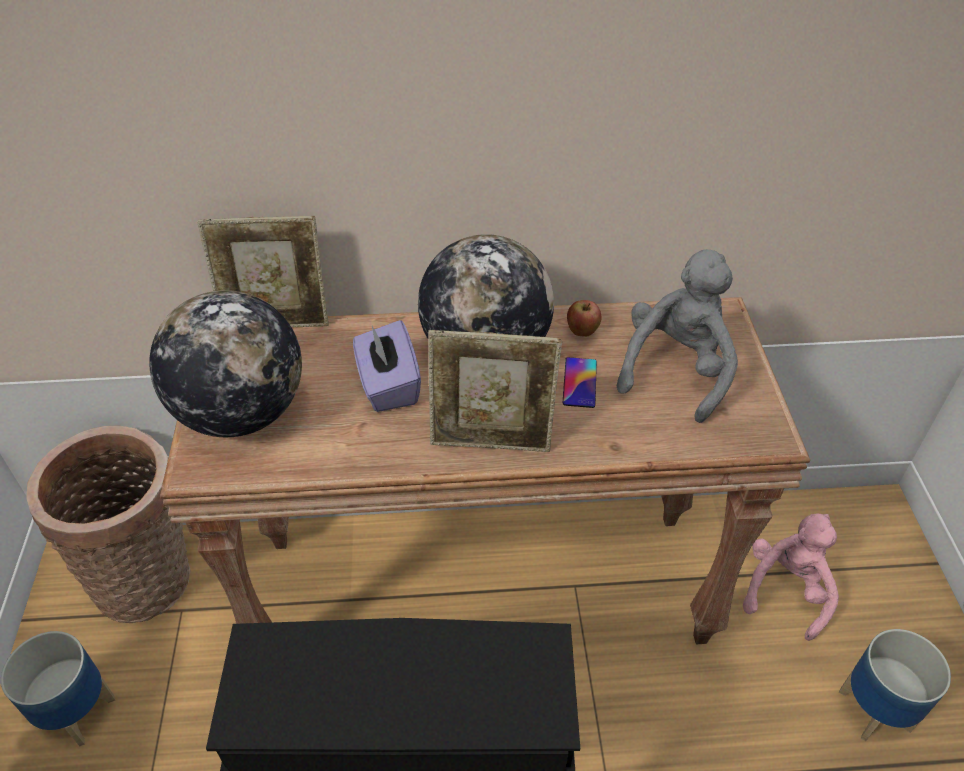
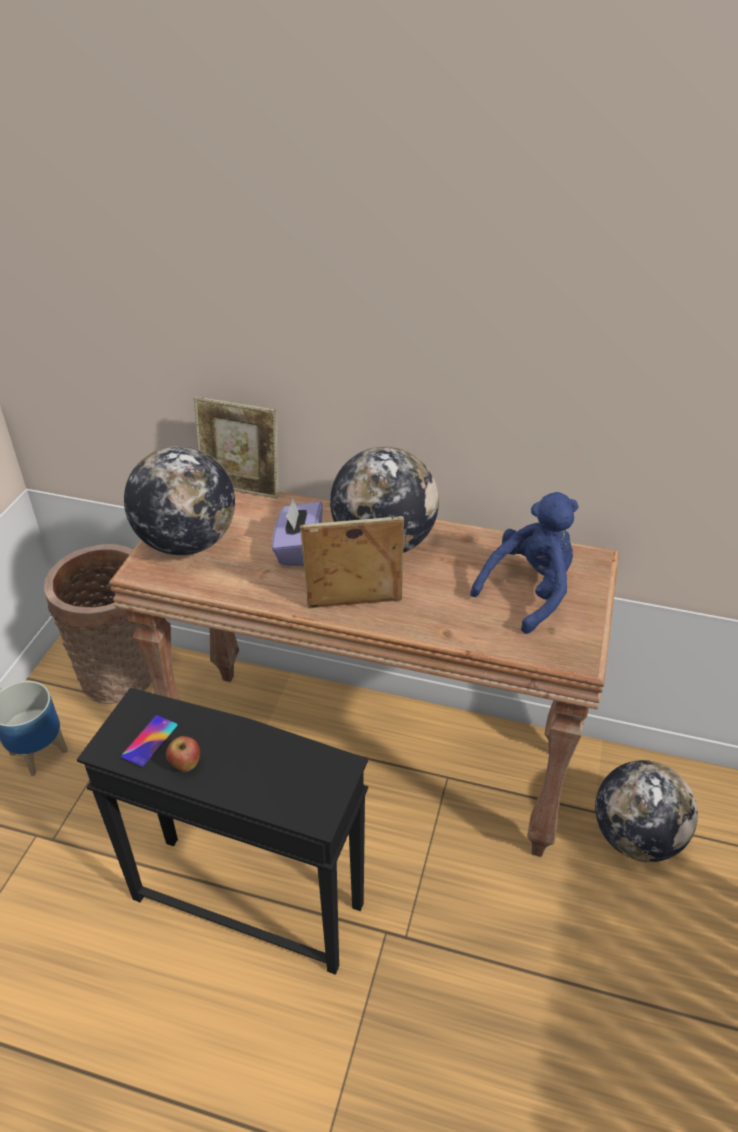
camera: 20 degrees right, 5 degrees down
(491, 443) = (354, 606): picture frame -> picture frame turned 150 degrees clockwise
(579, 382) = (445, 582): phone -> phone (150, 741)
(582, 332) = (468, 546): apple -> apple (186, 765)
(676, 370) = (529, 591): grey plush toy -> blue plush toy
(786, 590) = (635, 837): pink plush toy -> globe
(873, 710) = (671, 960): planter -> none

